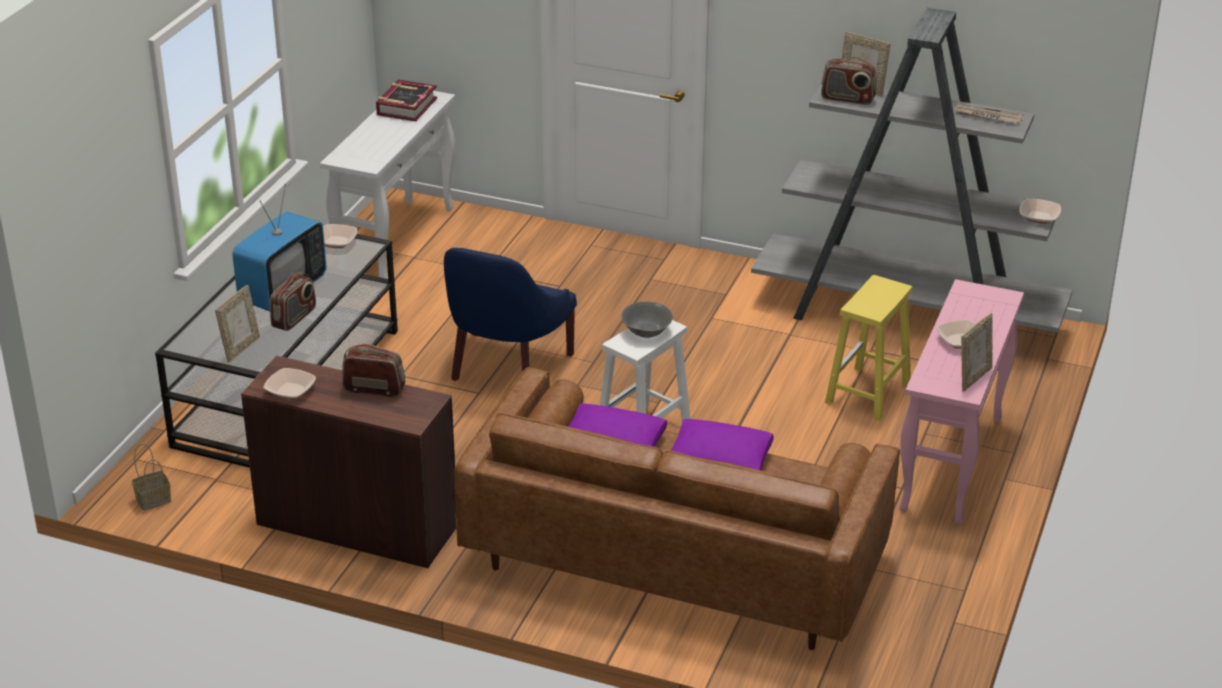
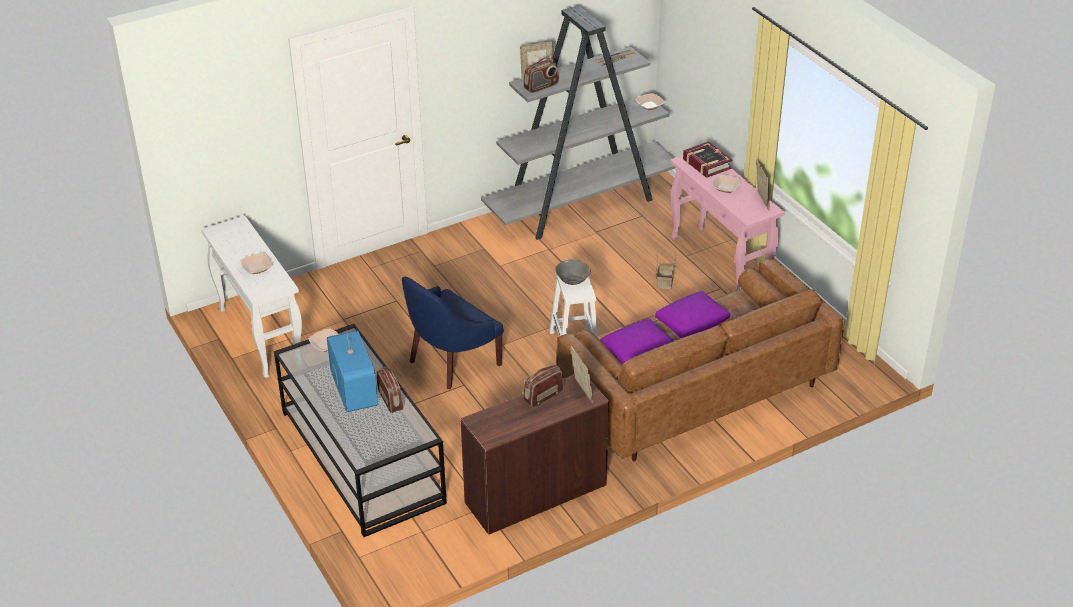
camera: 50 degrees left, 5 degrees up
(154, 499) = (411, 567): basket -> basket (664, 282)
(240, 348) = (397, 436): picture frame -> picture frame (581, 391)
(290, 391) = (506, 429): bowl -> bowl (257, 268)
(406, 106) = (232, 239): book -> book (706, 164)
(506, 366) = (451, 361): blue armchair -> blue armchair turned 75 degrees clockwise
(867, 394) = (632, 254): yellow stool -> none

